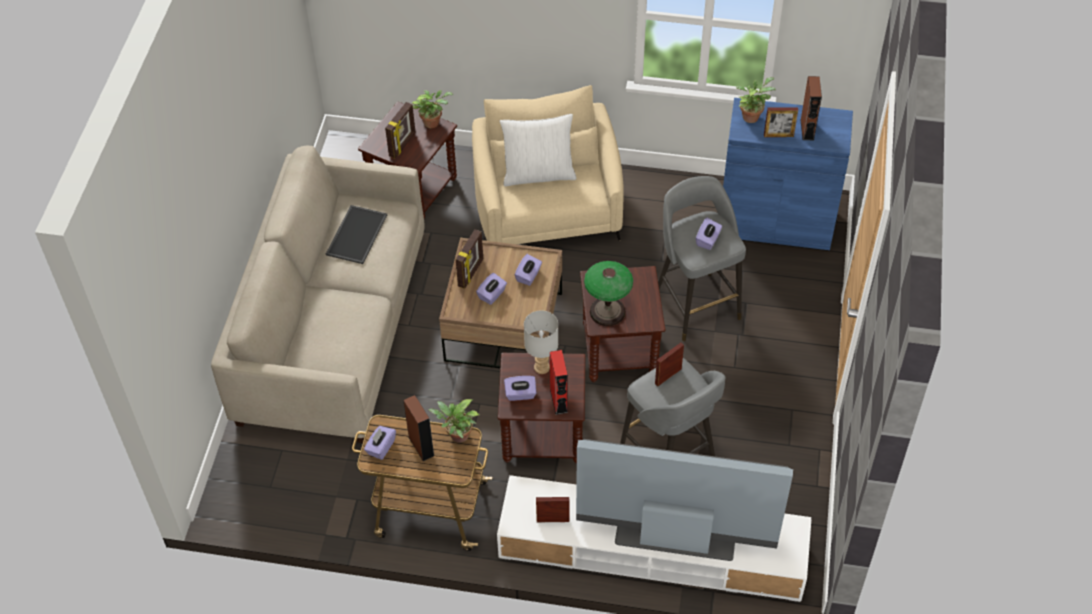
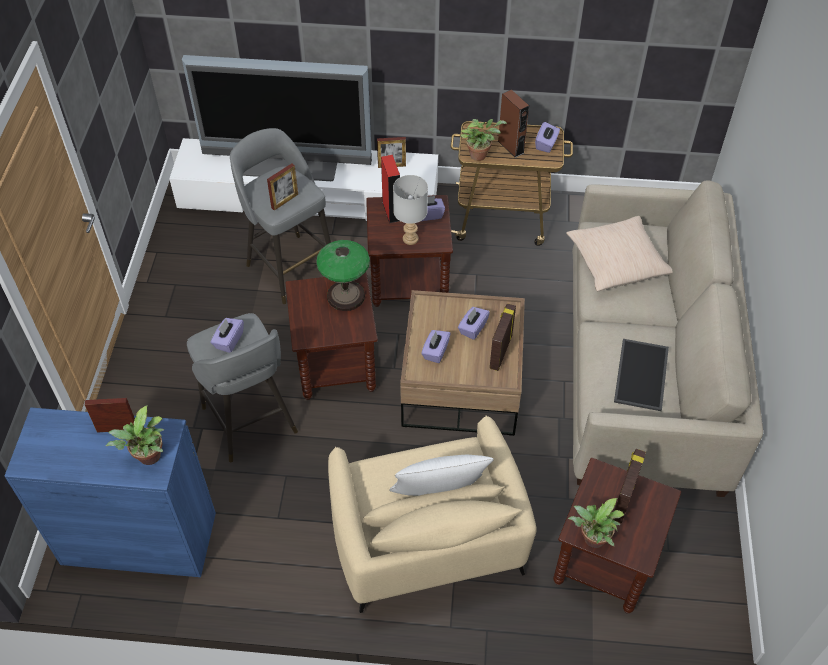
camera: 175 degrees right, 0 degrees up
(342, 339) = (617, 261): none -> beige pillow
(807, 129) = (76, 440): brown speaker -> none

